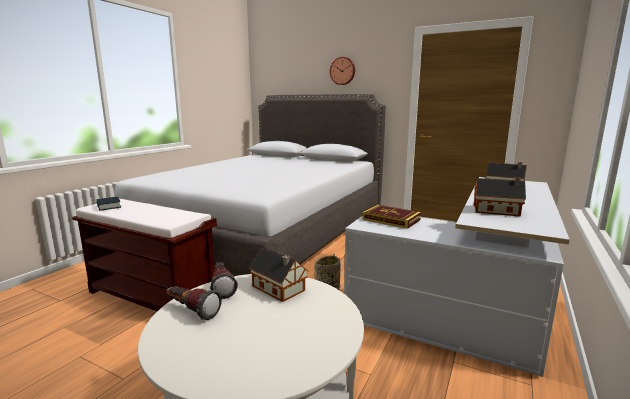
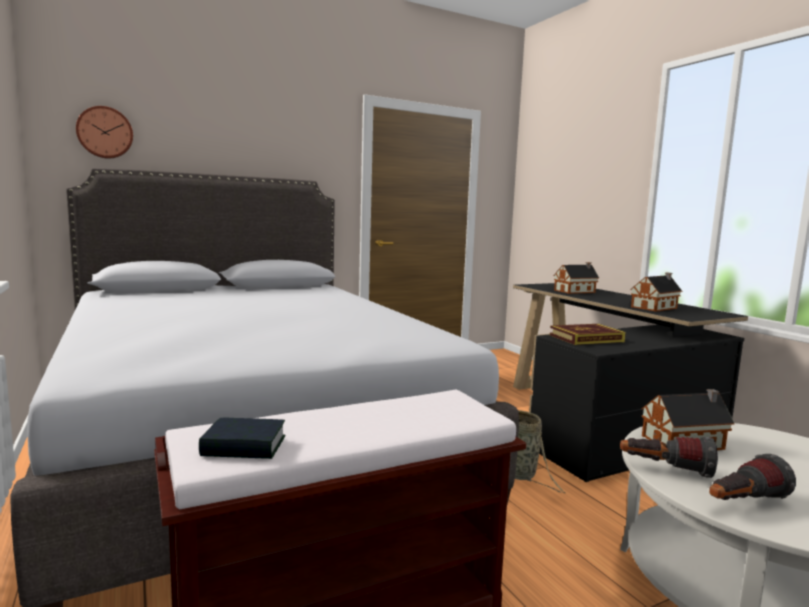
camera: 55 degrees left, 5 degrees down
(342, 71) = (255, 139): wall clock -> wall clock (105, 132)
(469, 308) = (601, 422): white desk -> black desk

